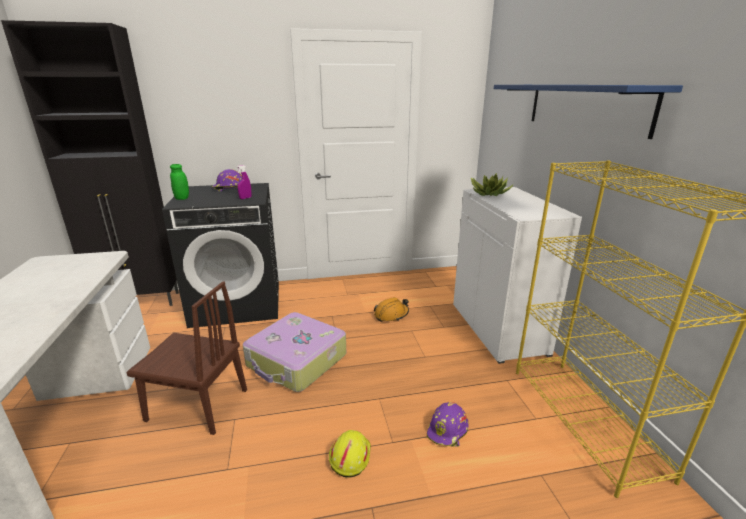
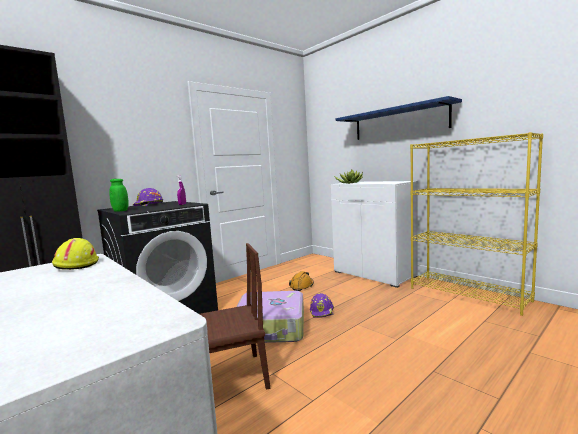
camera: 30 degrees left, 15 degrees down
(349, 456) = (383, 356): yellow hard hat -> yellow hard hat (77, 265)
(448, 431) = (417, 322): purple hard hat -> purple hard hat (322, 311)

